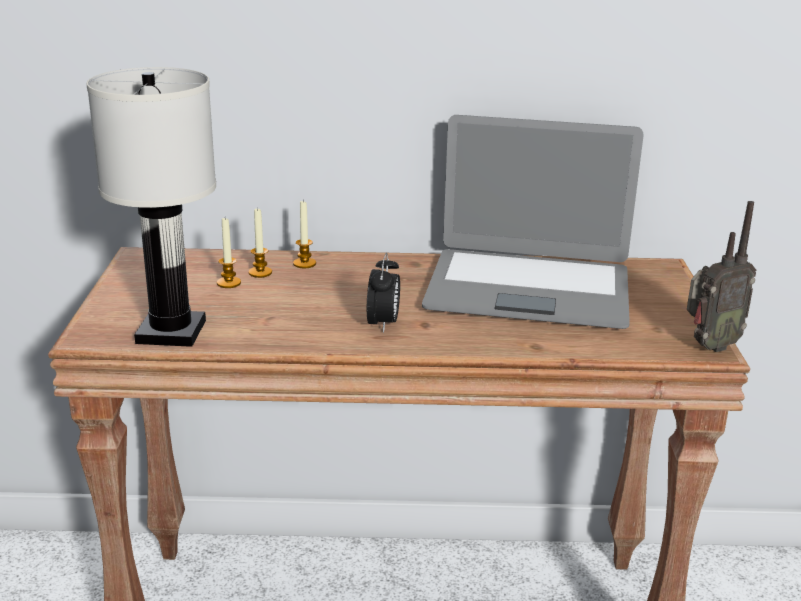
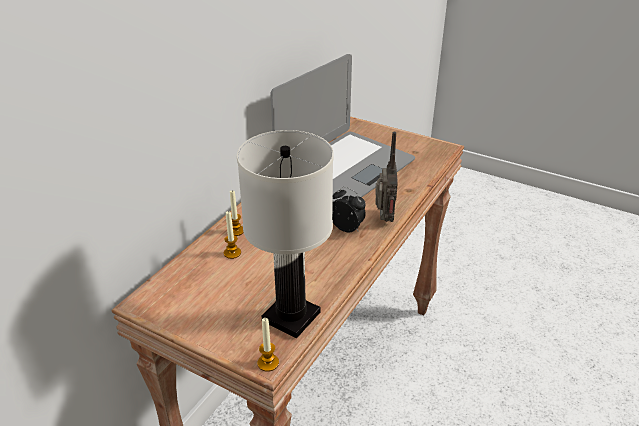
camera: 60 degrees left, 10 degrees up
(229, 283) = (236, 271): candle -> candle (268, 363)
(709, 346) = (441, 146): radio -> radio (383, 219)

